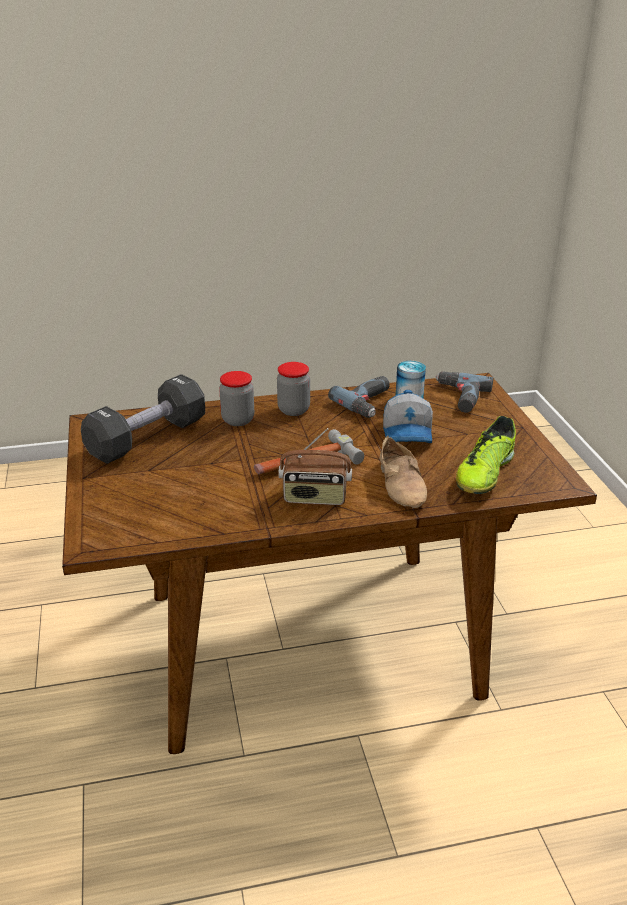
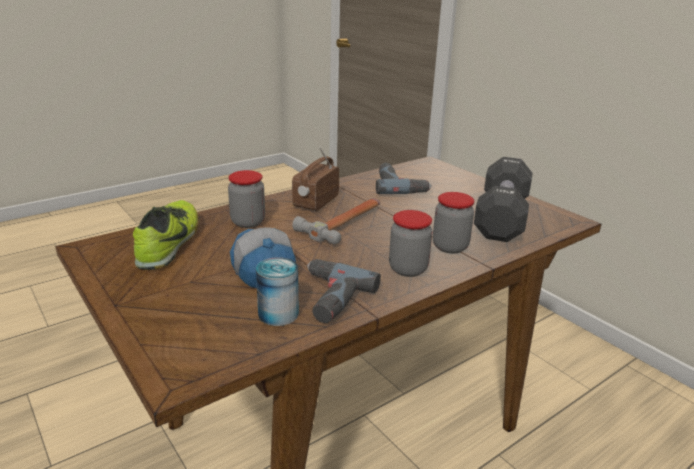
camera: 155 degrees right, 5 degrees down
(315, 498) = (315, 202): radio -> radio turned 45 degrees counterclockwise
(402, 484) = (248, 222): beige shoe -> jar
(458, 397) = (207, 335): power drill -> power drill (399, 185)

